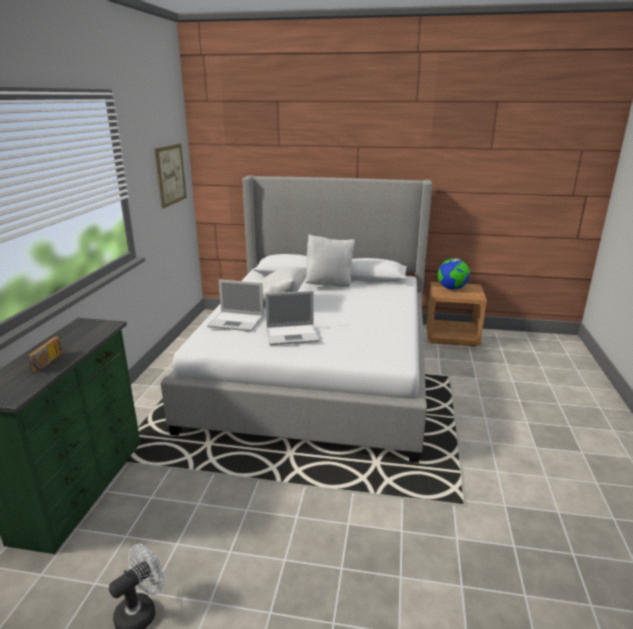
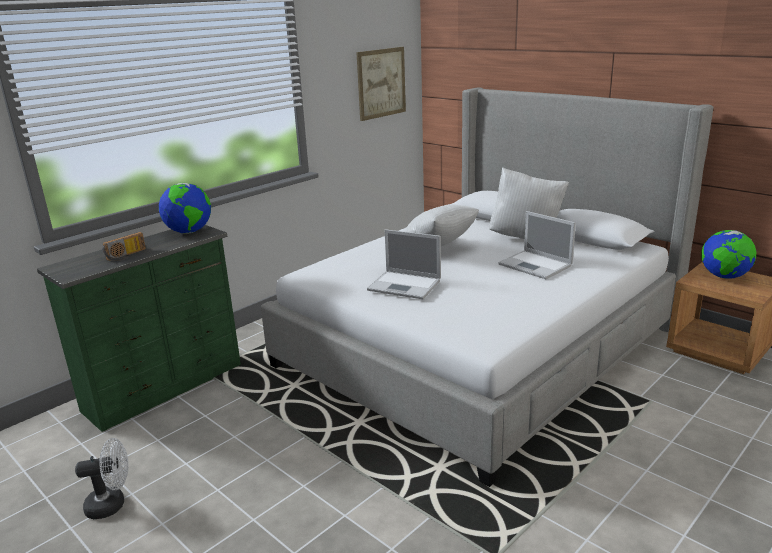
camera: 35 degrees right, 0 degrees up
(85, 328) = (189, 232): none -> globe
(237, 321) = (367, 259): laptop -> laptop (536, 265)

